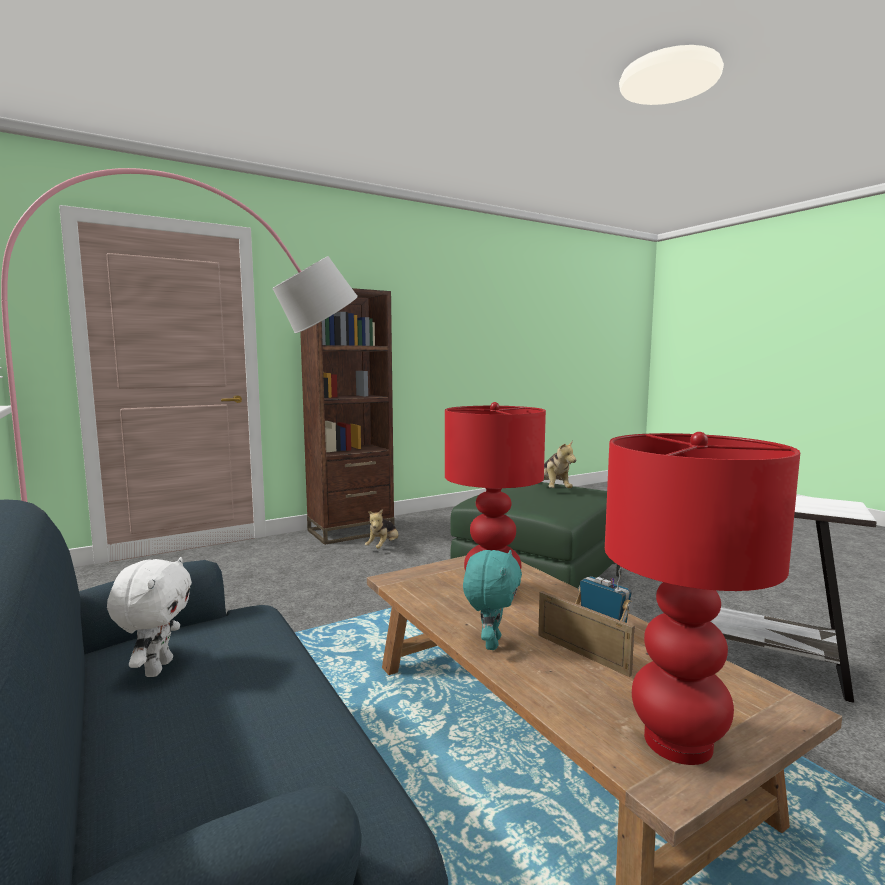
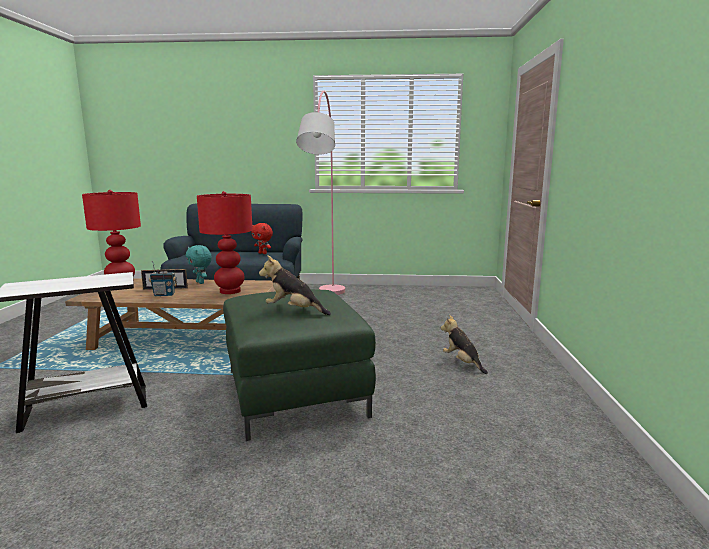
camera: 125 degrees right, 5 degrees up
(157, 668) = (263, 253): white plush toy -> red plush toy
(351, 531) = (527, 361): brown bookcase -> none

